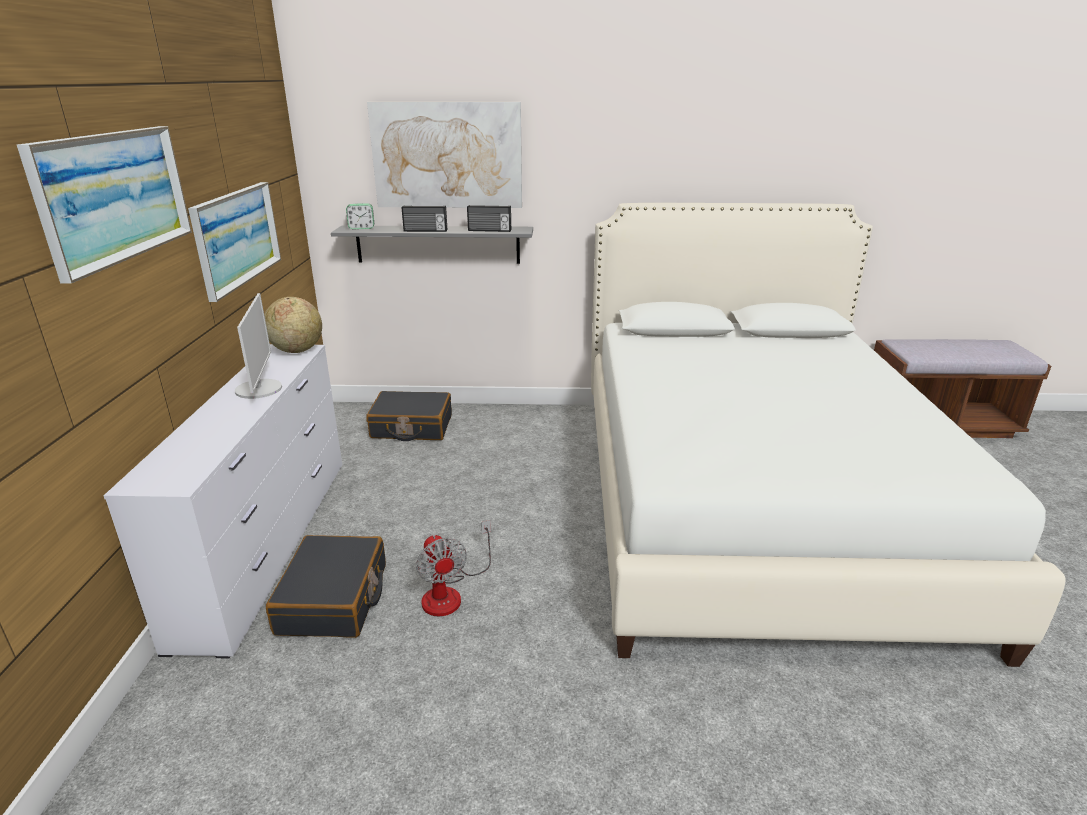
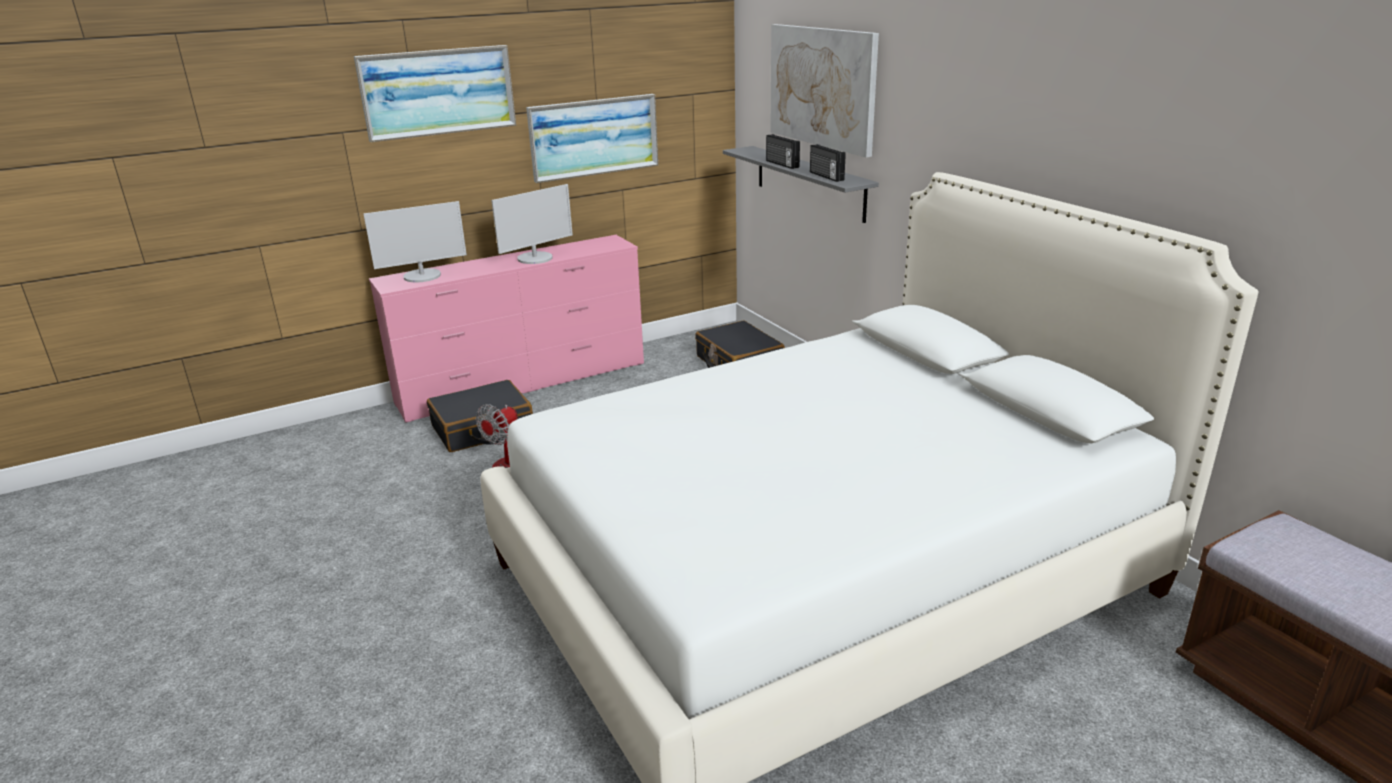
camera: 60 degrees right, 0 degrees up
(180, 457) = (422, 276): none -> monitor
(269, 542) = (524, 383): white dresser -> pink dresser
(297, 350) = (614, 244): globe -> none
(361, 228) = (753, 151): alarm clock -> none

